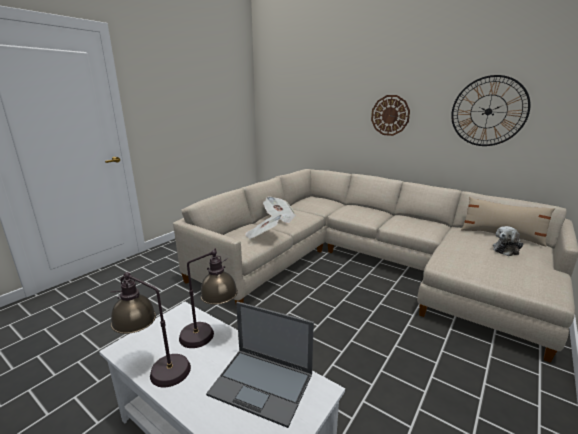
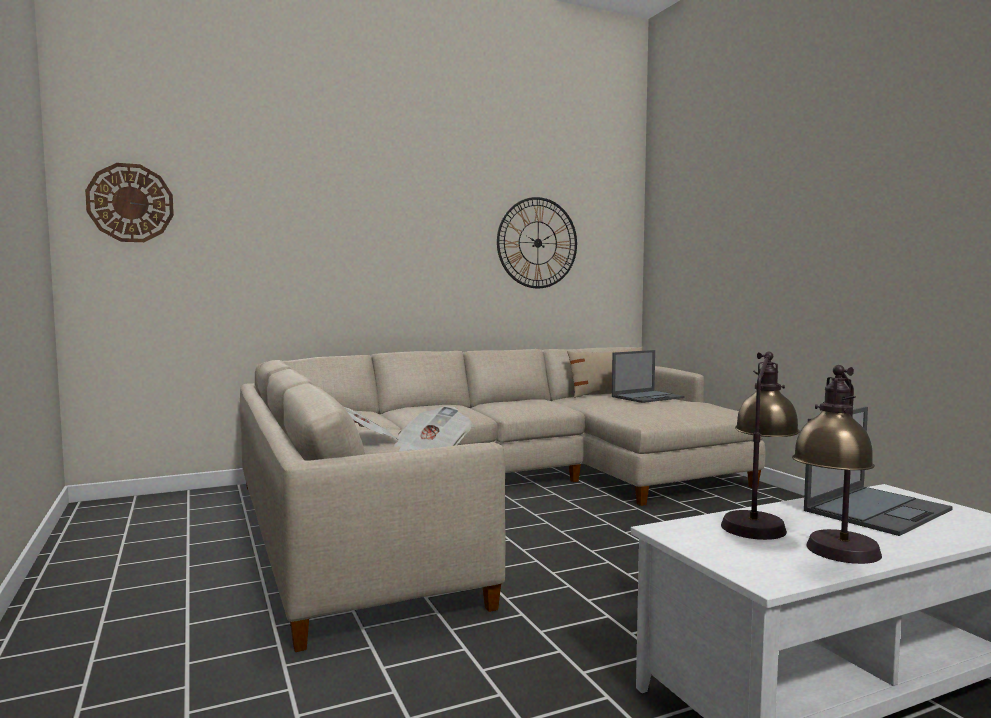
camera: 60 degrees left, 15 degrees down
(390, 115) = (410, 249): wall clock -> wall clock (130, 203)
(507, 249) = (648, 397): plush toy -> laptop

